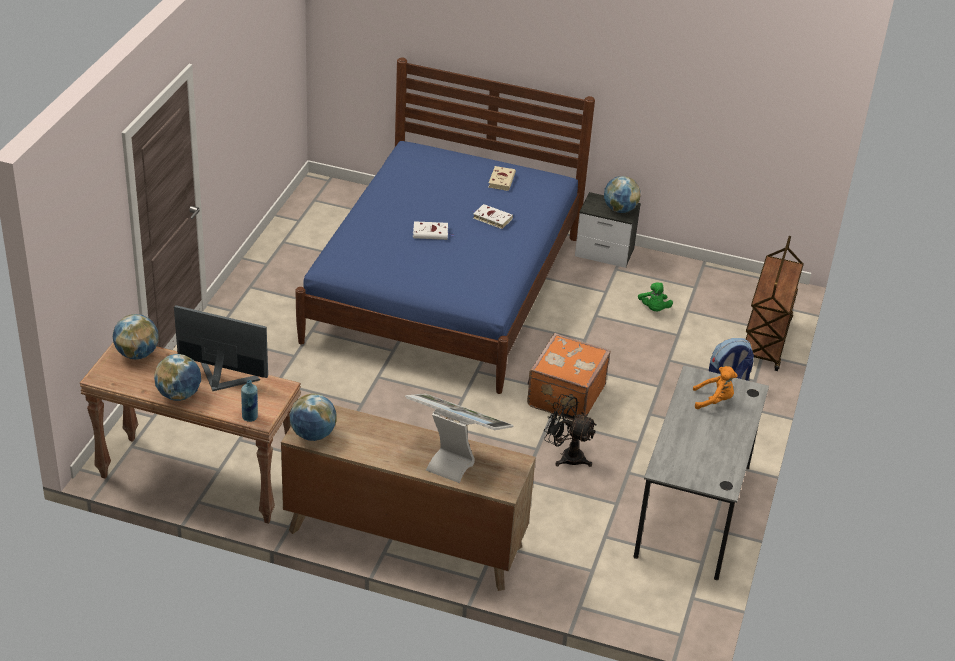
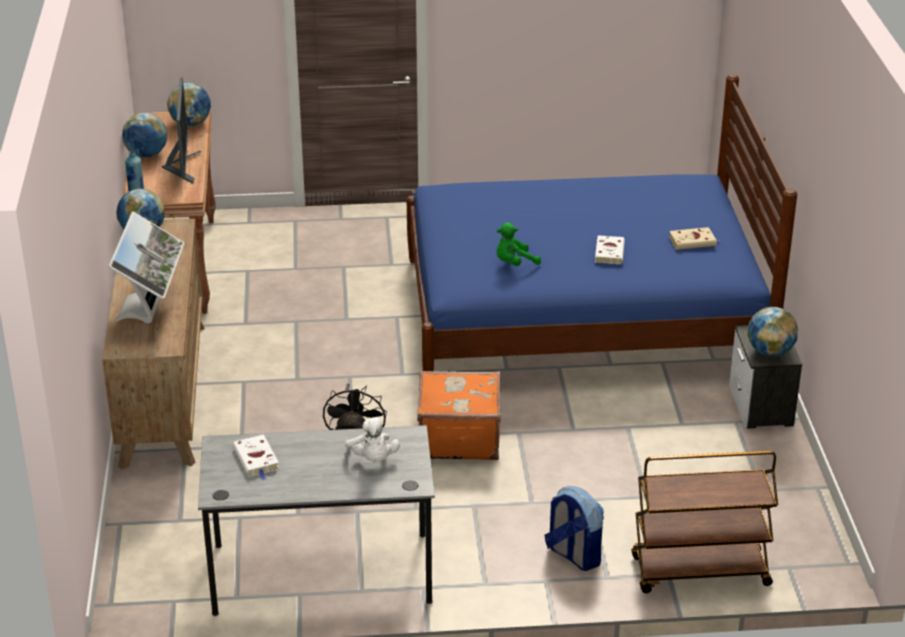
camera: 70 degrees right, 5 degrees down
(431, 233) = (544, 225): white book -> white book (257, 460)
(653, 309) = (681, 467): green plush toy -> green plush toy (514, 263)
(714, 400) = (373, 459): orange plush toy -> white plush toy

